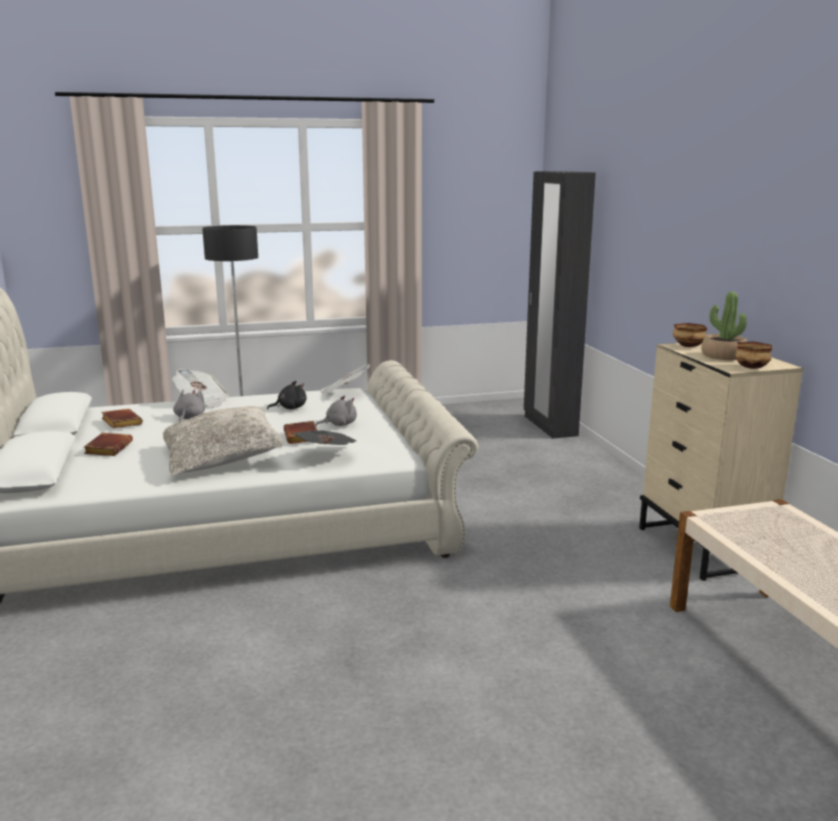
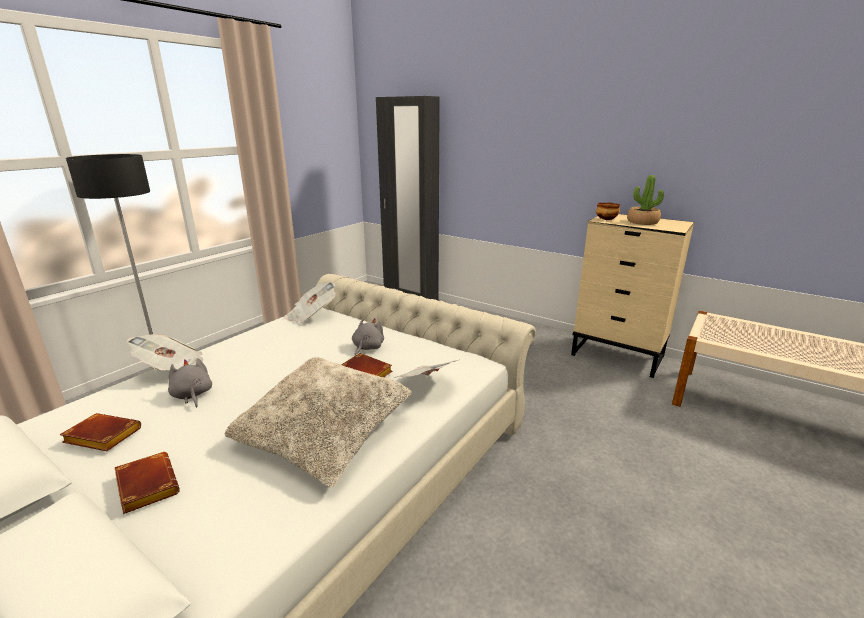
camera: 40 degrees left, 5 degrees up
(290, 408) = (288, 345): black plush toy -> none
(751, 367) = (678, 226): bowl -> none

